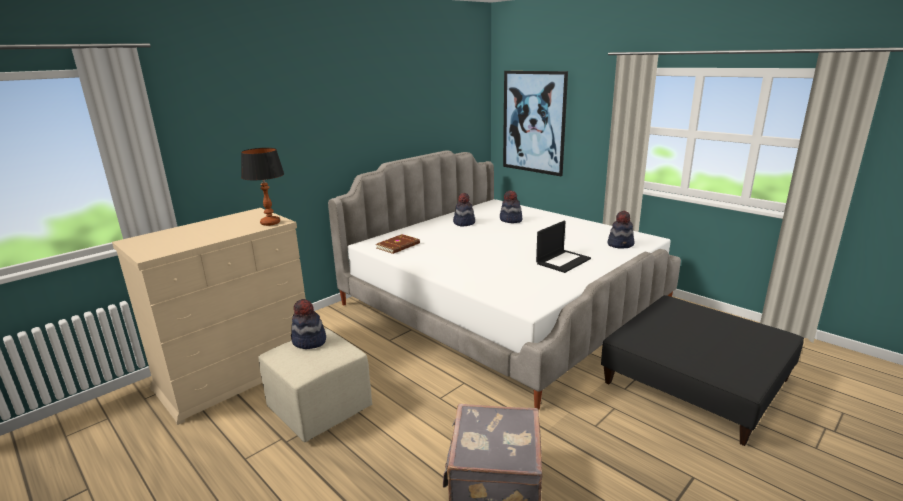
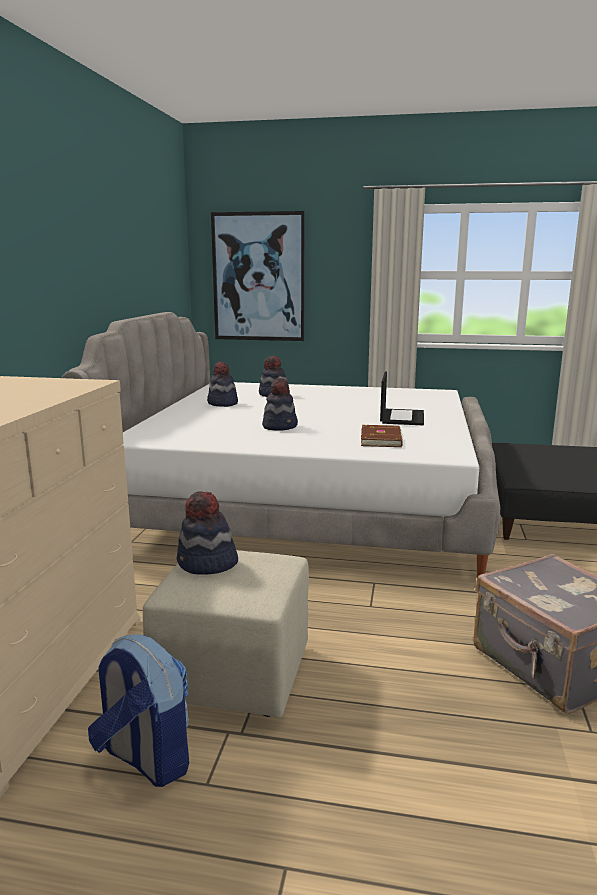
camera: 35 degrees left, 5 degrees down
(238, 434) = (145, 758): none -> backpack
(270, 223) = (78, 384): table lamp -> none
(398, 246) = (182, 433): brown book -> brown book (382, 439)
(620, 244) = (426, 398): hat -> hat (280, 426)

